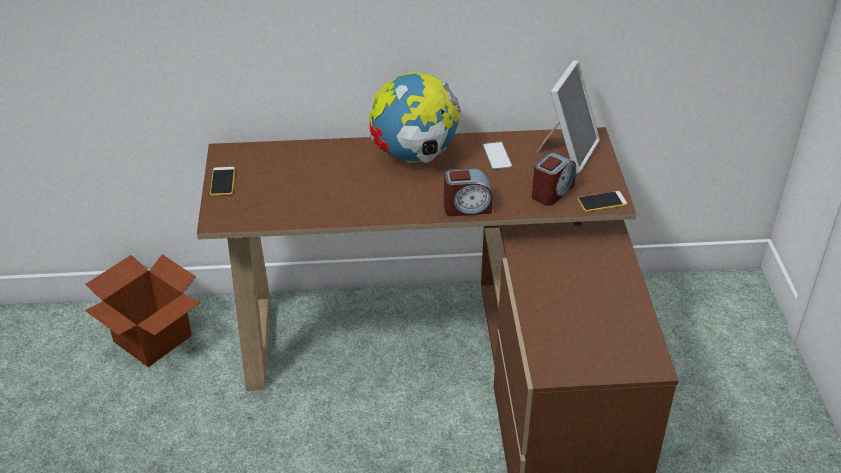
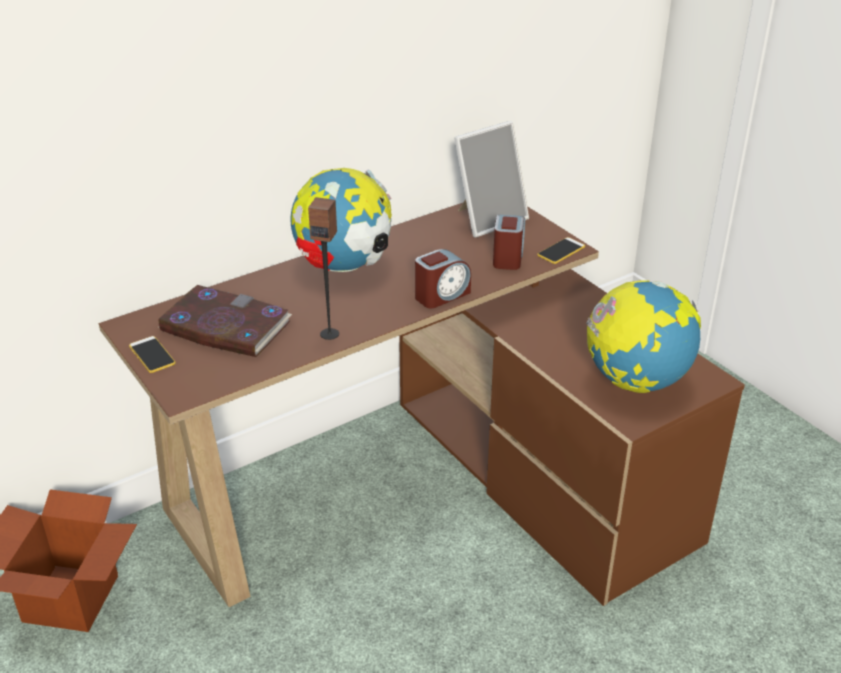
camera: 30 degrees left, 5 degrees down
(287, 177) = (224, 327): none -> book
(355, 209) = (330, 334): none -> speaker
(497, 156) = (426, 242): phone -> none
(567, 151) = (488, 219): picture frame -> picture frame turned 60 degrees clockwise
(584, 340) = (636, 381): none -> globe

